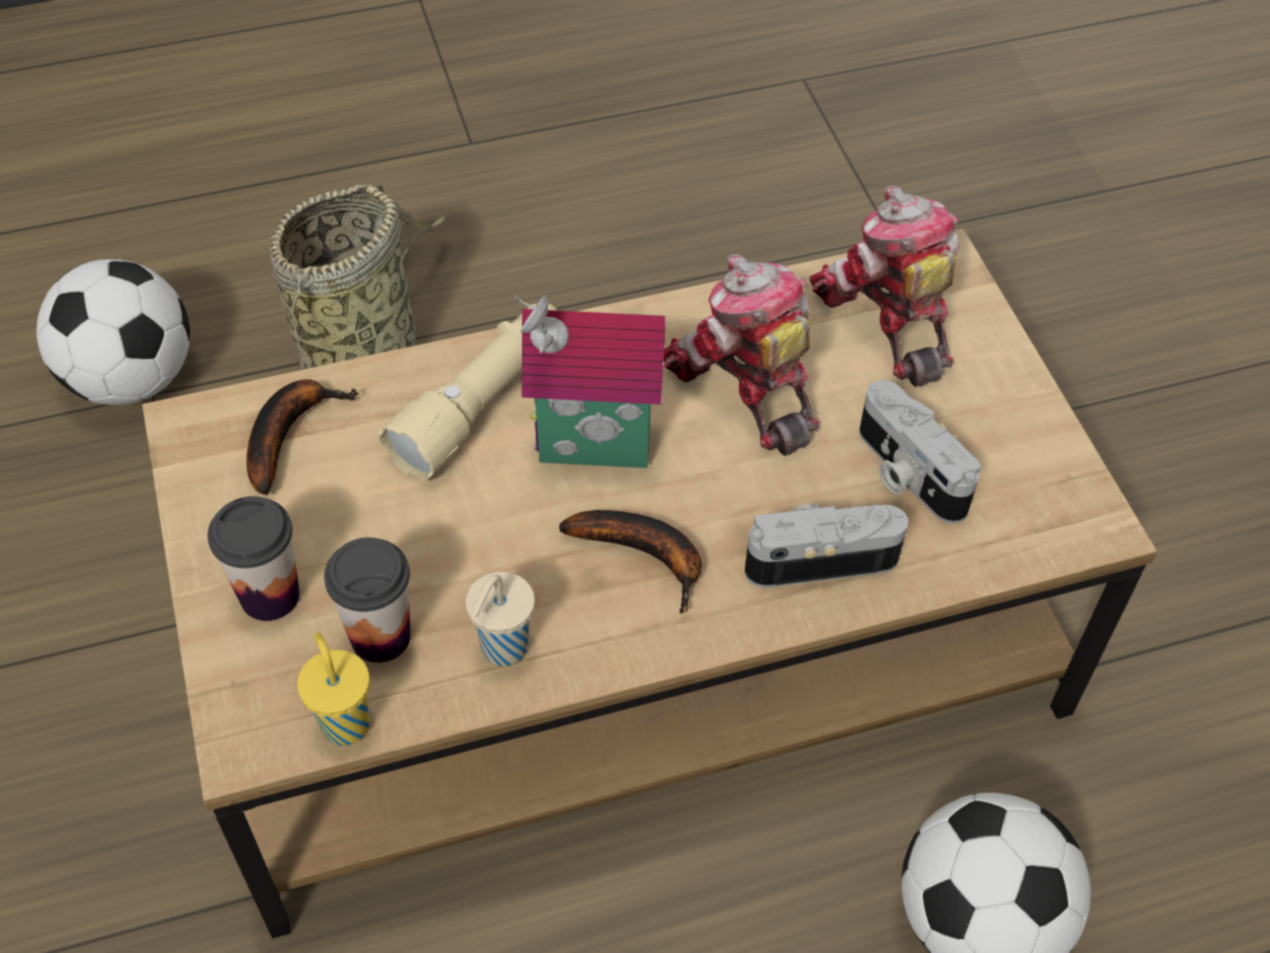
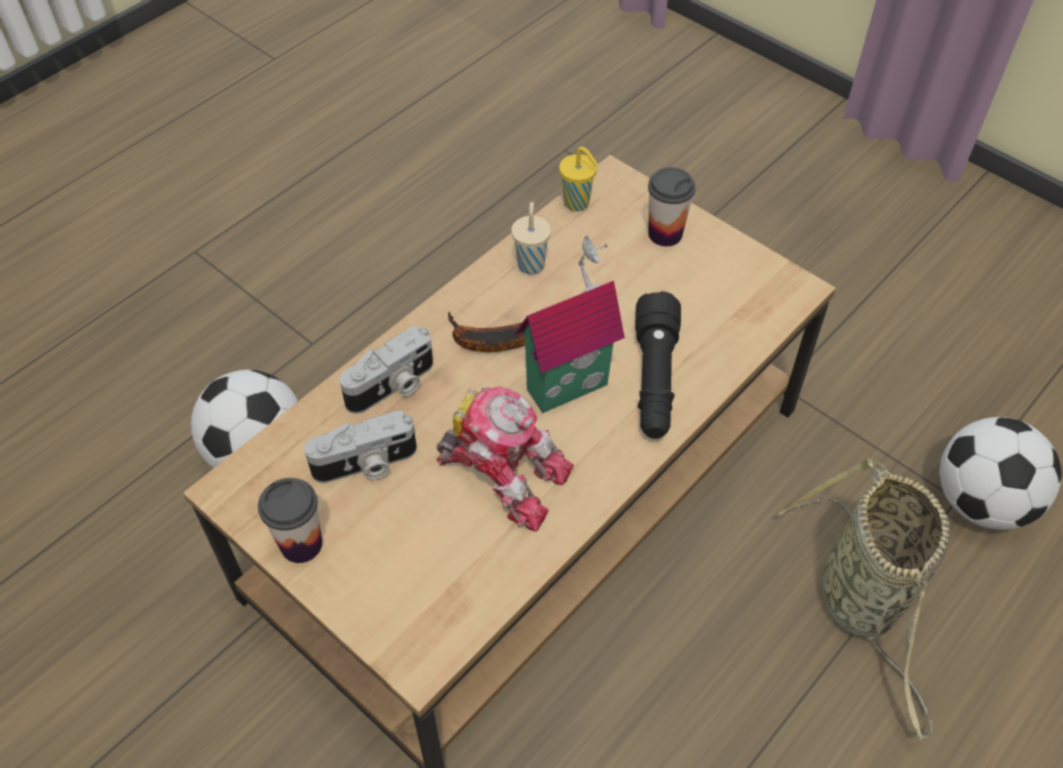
camera: 150 degrees right, 0 degrees up
(288, 433) = (742, 310): banana -> none
(380, 636) = (595, 242): cup -> cup (301, 544)
(482, 402) = (654, 380): beige flashlight -> black flashlight
(886, 319) = (436, 581): toy robot -> none
(906, 473) = (366, 465): camera -> camera turned 135 degrees clockwise

